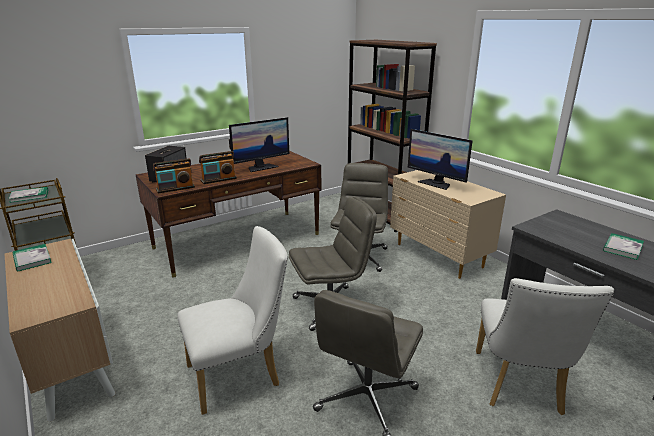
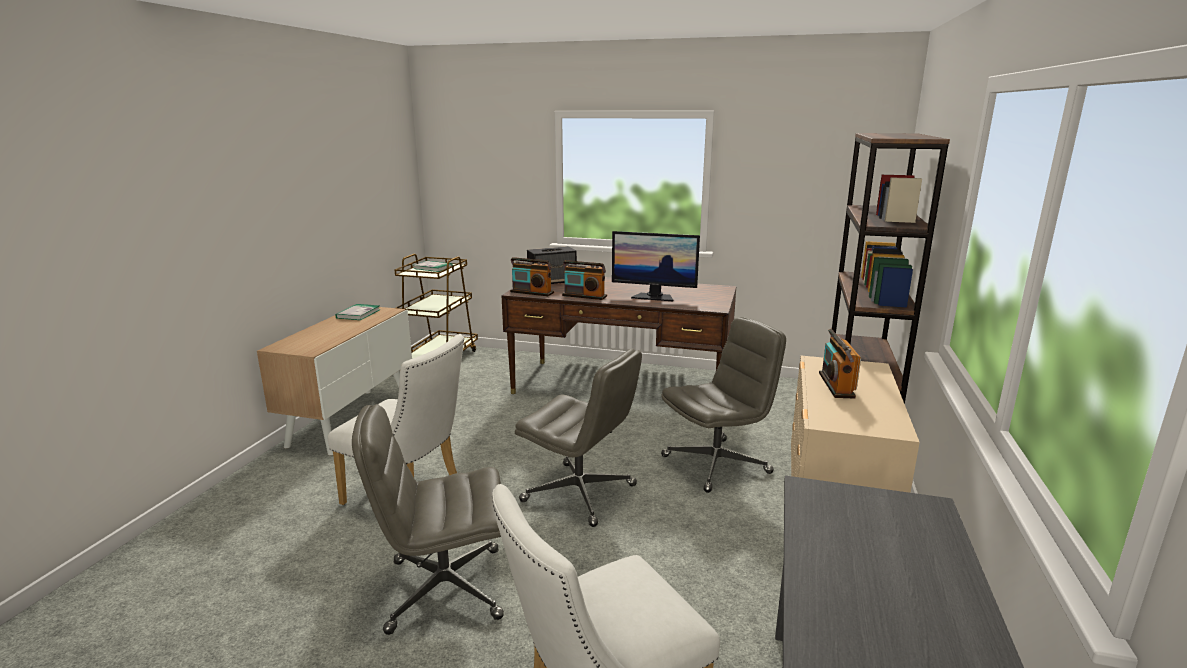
camera: 50 degrees right, 5 degrees down
(436, 183) = (836, 385): monitor -> radio
(622, 248) = (896, 603): book -> none

